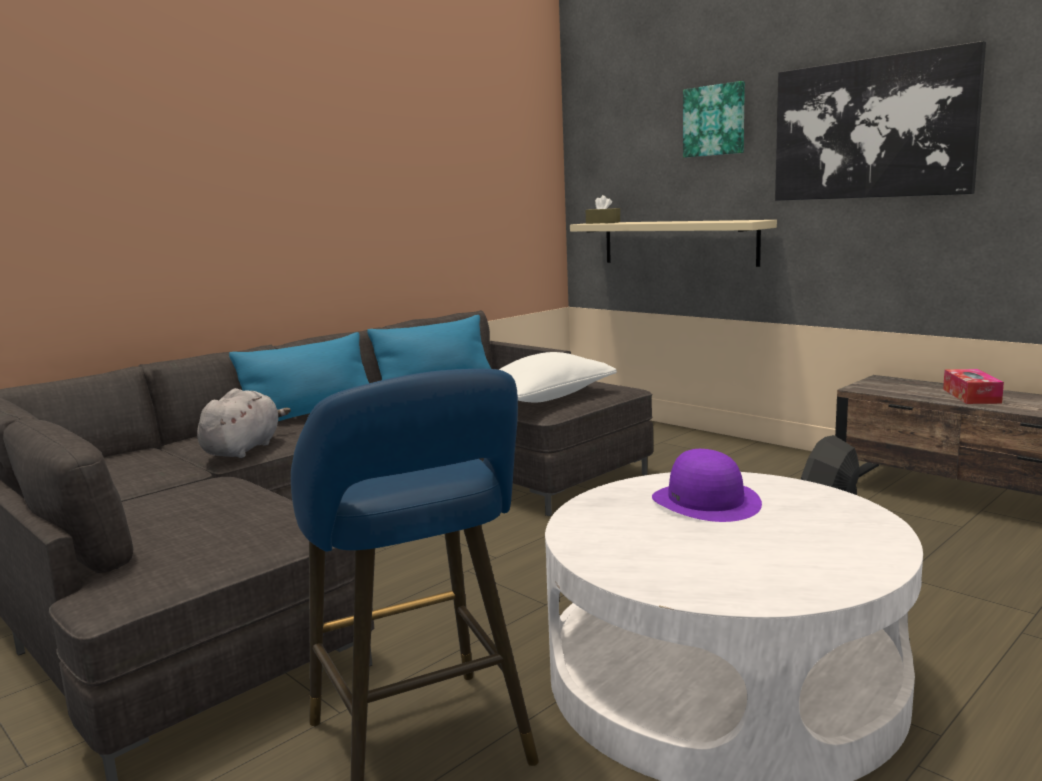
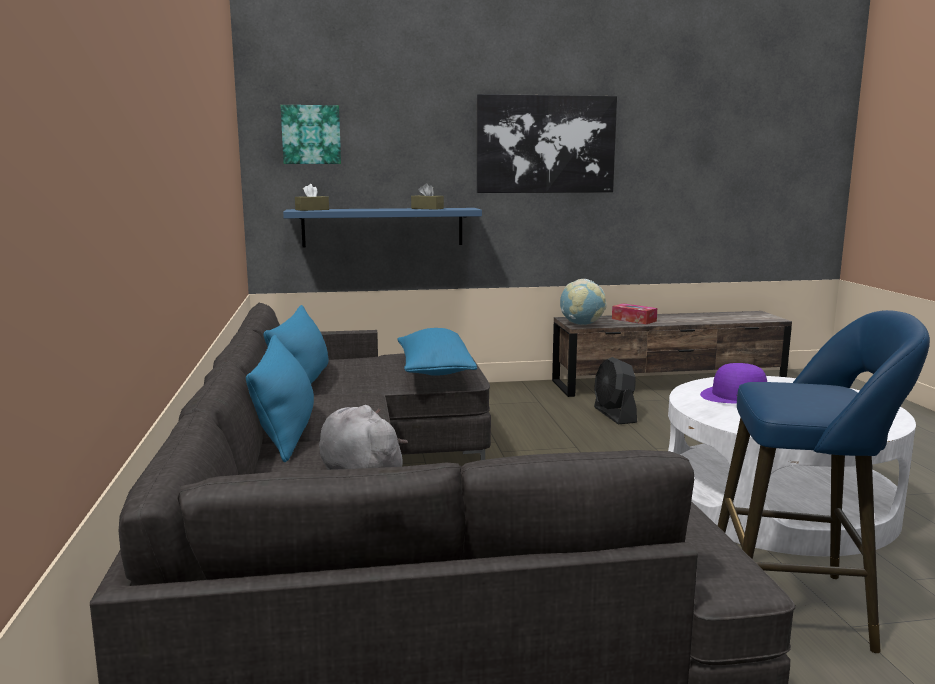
camera: 55 degrees left, 0 degrees up
(544, 398) = (434, 371): white pillow -> blue pillow
(678, 242) = (383, 227): beige shelf -> blue shelf
(709, 221) = (427, 208): none -> brown tissue box
(714, 120) = (417, 125): picture -> picture (311, 134)
(871, 388) = (581, 324): none -> globe

